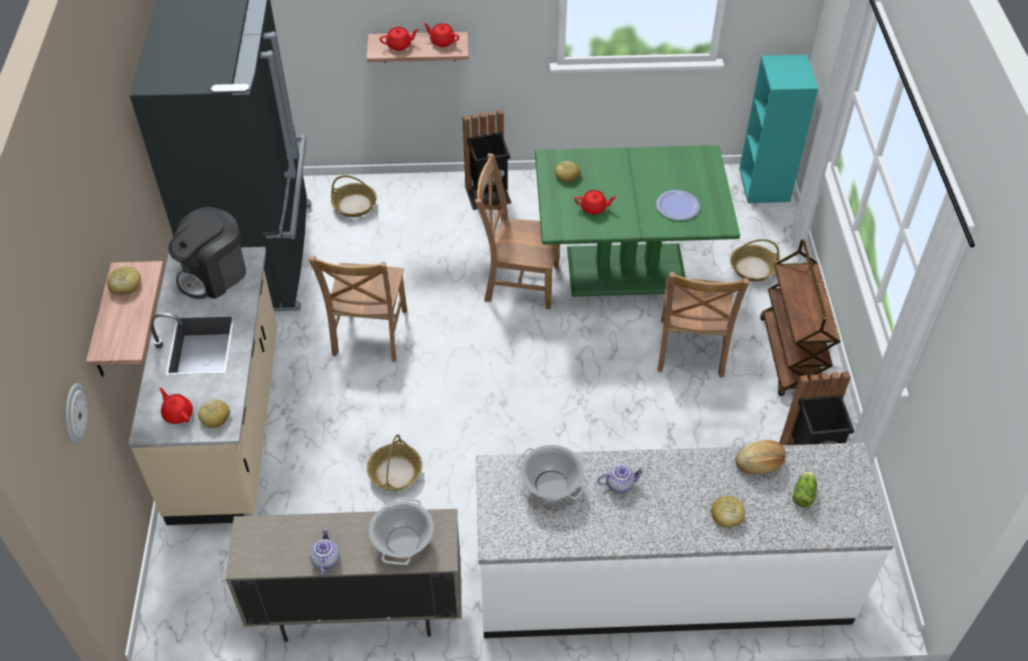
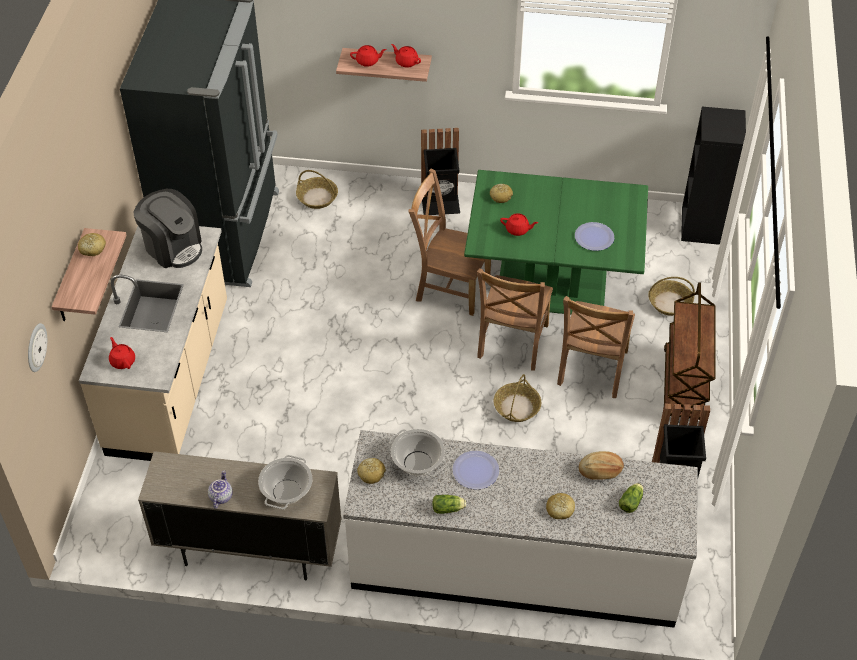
camera: 10 degrees right, 0 degrees up
(214, 274) = (173, 247): coffee machine -> coffee machine turned 105 degrees counterclockwise
(215, 417) = (152, 368): bread -> bread (371, 473)
(369, 335) = (306, 317): brown chair -> brown chair (512, 343)
(395, 472) = (305, 440): basket -> basket (516, 407)
(600, 534) = (449, 508): none -> lettuce
(619, 484) = (475, 470): teapot -> plate
(765, 185) = (702, 226): turquoise bookcase -> black bookcase

